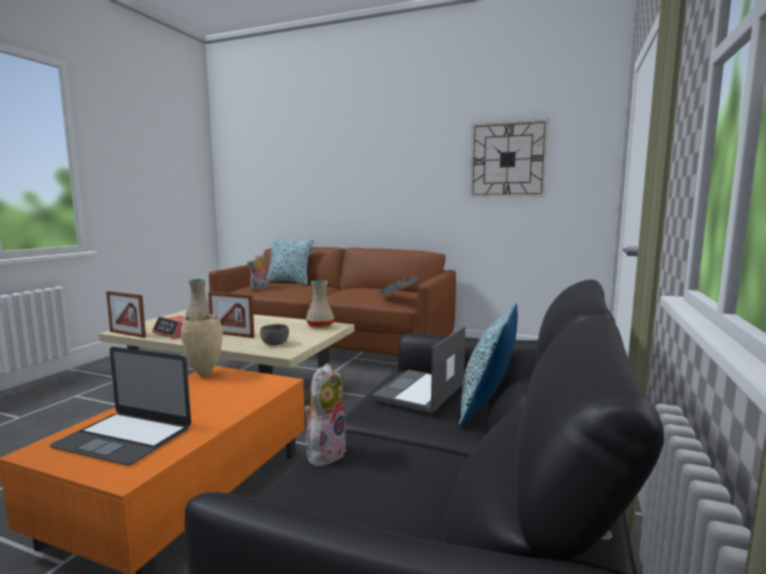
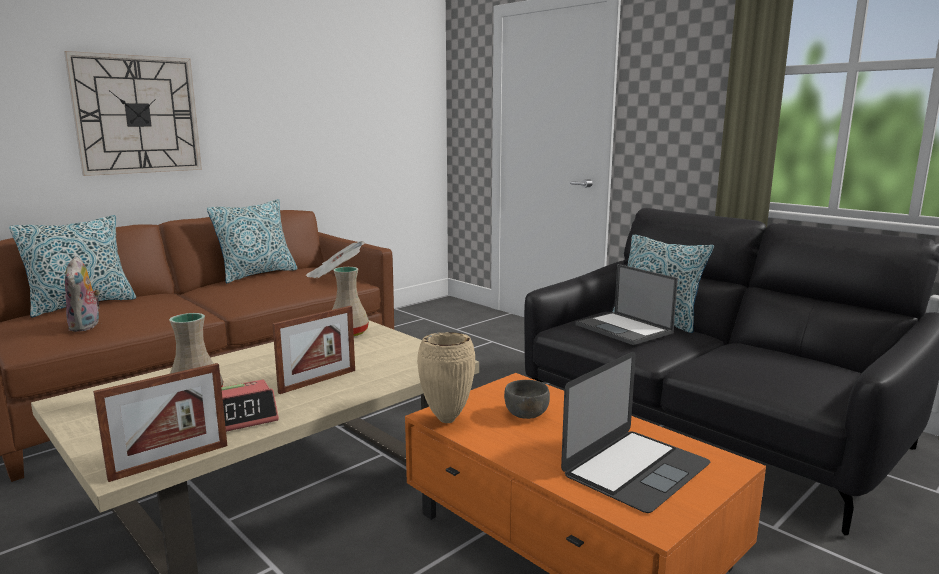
camera: 65 degrees left, 5 degrees up
(274, 343) = (402, 362): grey bowl -> grey bowl (526, 414)
(325, 453) = (730, 374): plush toy -> none
(378, 288) = (257, 274): none -> pillow
(507, 159) = (353, 85): wall clock -> wall clock (137, 115)

